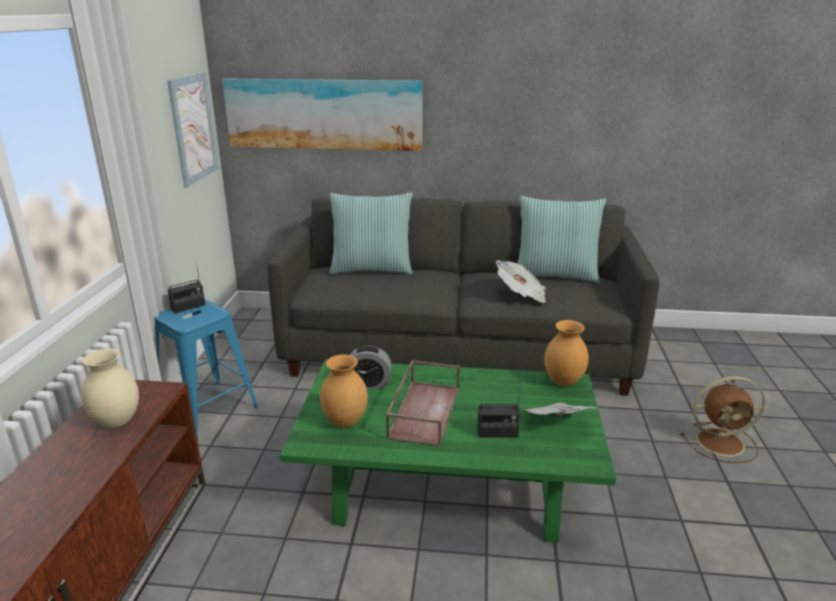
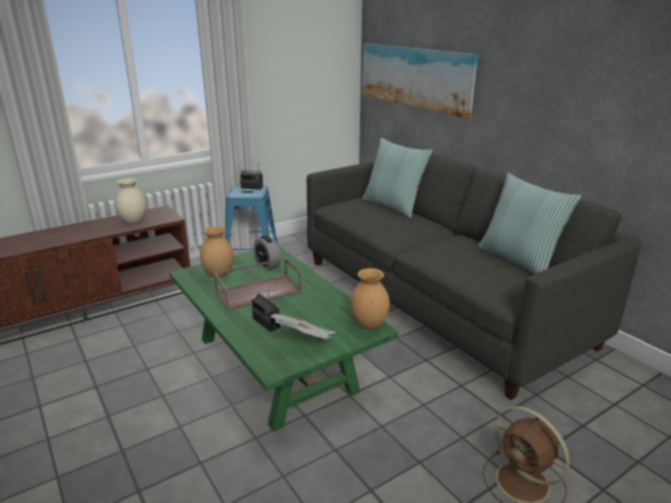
camera: 50 degrees right, 0 degrees up
(193, 128) = (326, 76): picture -> none
(521, 295) = (451, 259): newspaper -> none

